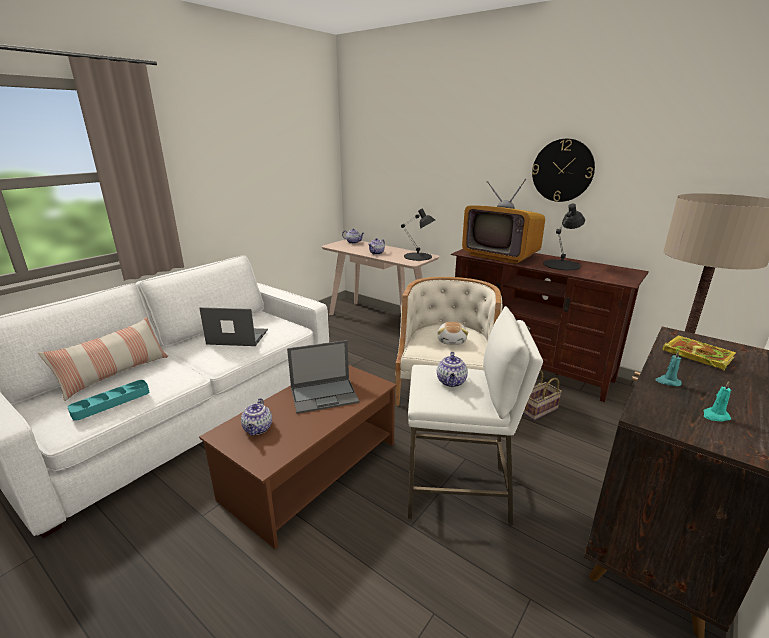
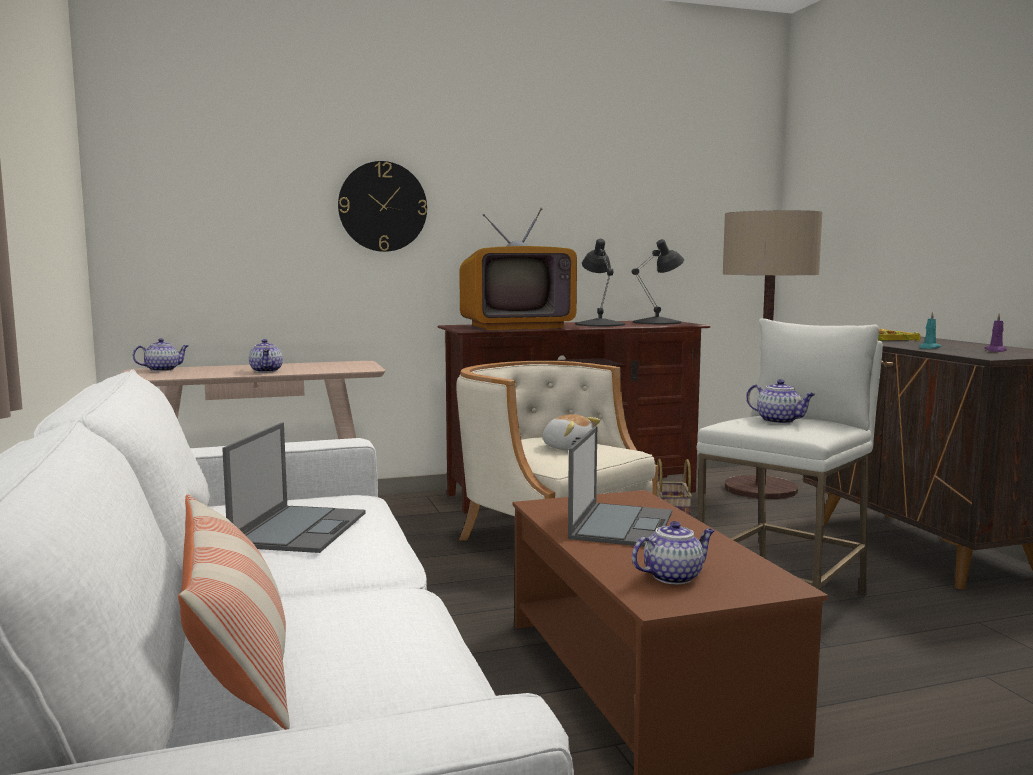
camera: 55 degrees left, 15 degrees down
(111, 402) = (408, 667): turquoise tray -> none
(237, 337) = (300, 529): laptop -> laptop turned 150 degrees clockwise
(258, 429) = (673, 576): teapot -> teapot turned 60 degrees counterclockwise
(418, 256) = (347, 364): black table lamp -> black table lamp (657, 322)
(562, 170) = (550, 203): wall clock -> wall clock (382, 206)
(715, 416) = (996, 350): turquoise candle -> purple candle

